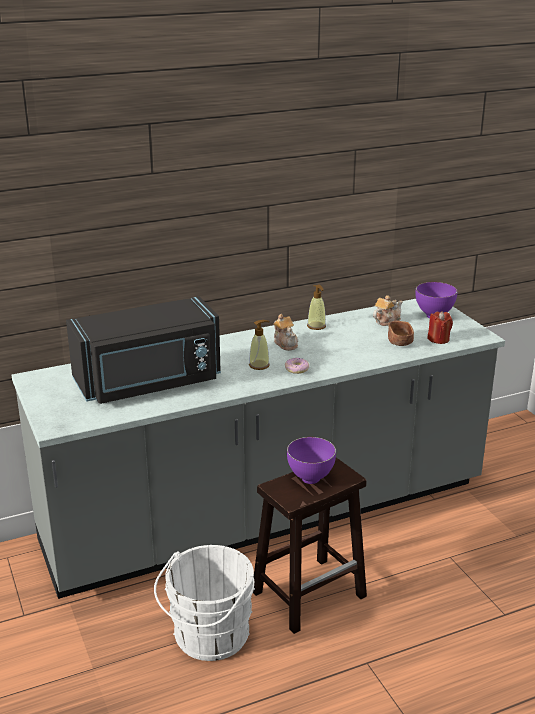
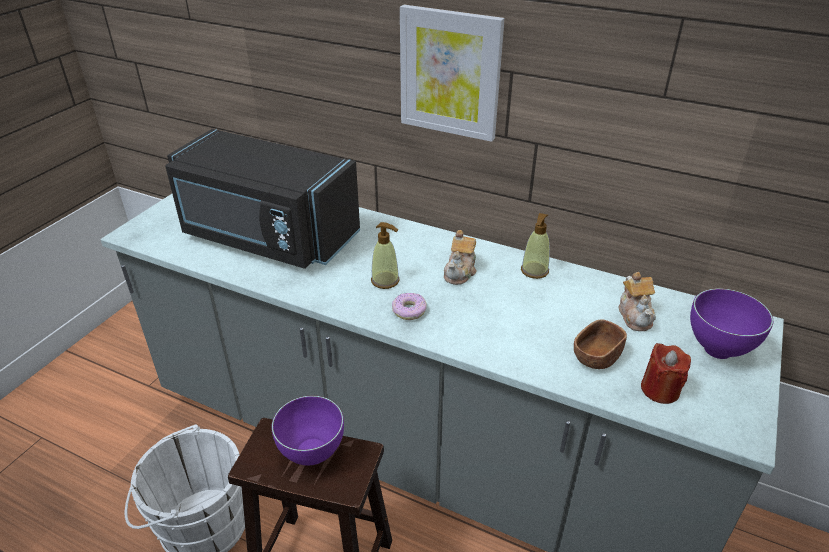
camera: 50 degrees right, 10 degrees up
(230, 218) = (450, 73): none -> picture
(386, 321) = (635, 315): teapot -> teapot turned 75 degrees clockwise

